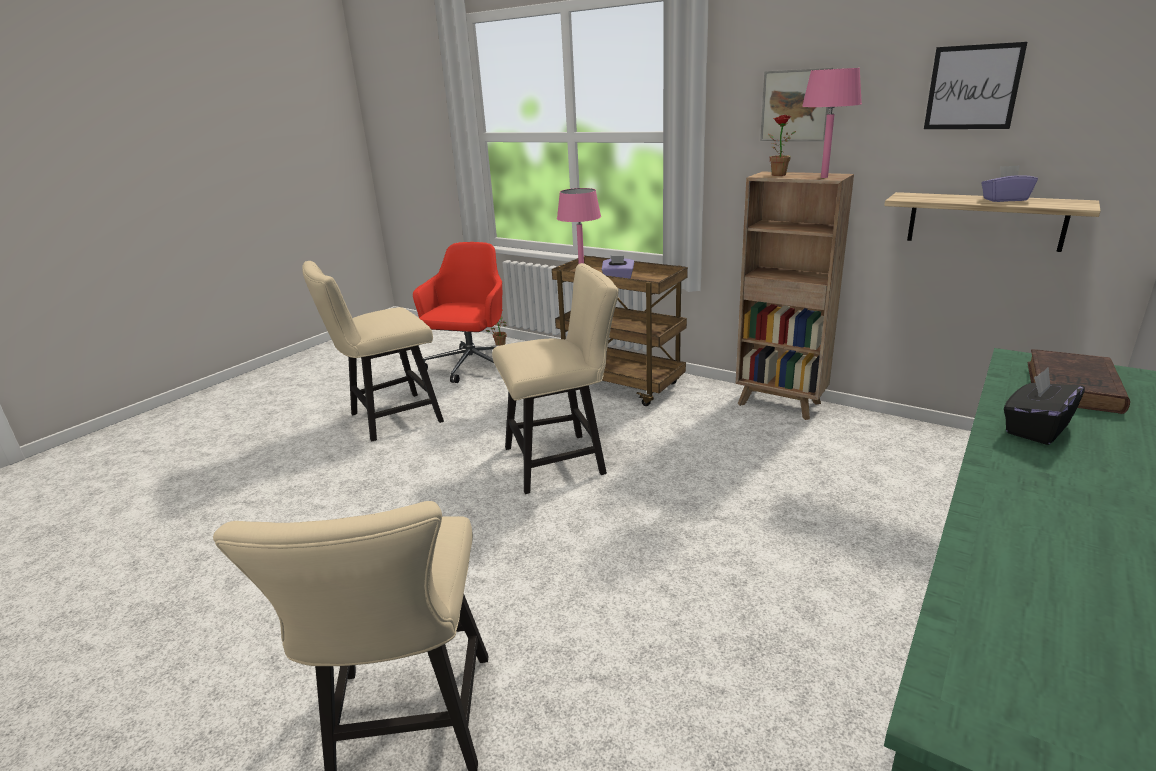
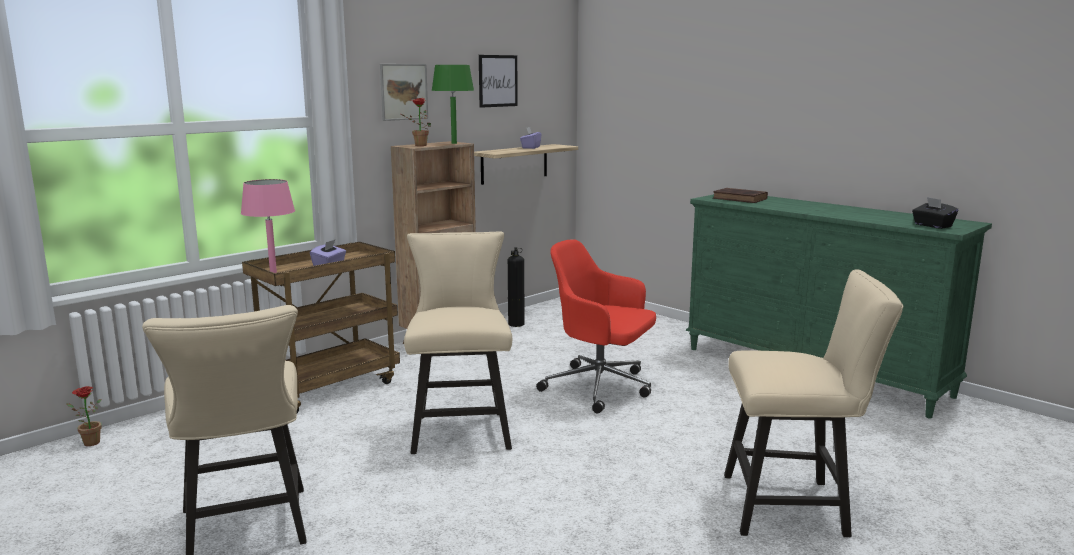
camera: 80 degrees left, 10 degrees down
(470, 367) = (141, 467): red office chair -> red office chair (600, 387)
(824, 177) = (454, 143): pink table lamp -> green table lamp
(886, 436) = (516, 324): none -> fire extinguisher
(1035, 428) = (779, 206): black tissue box -> black tissue box (932, 226)

